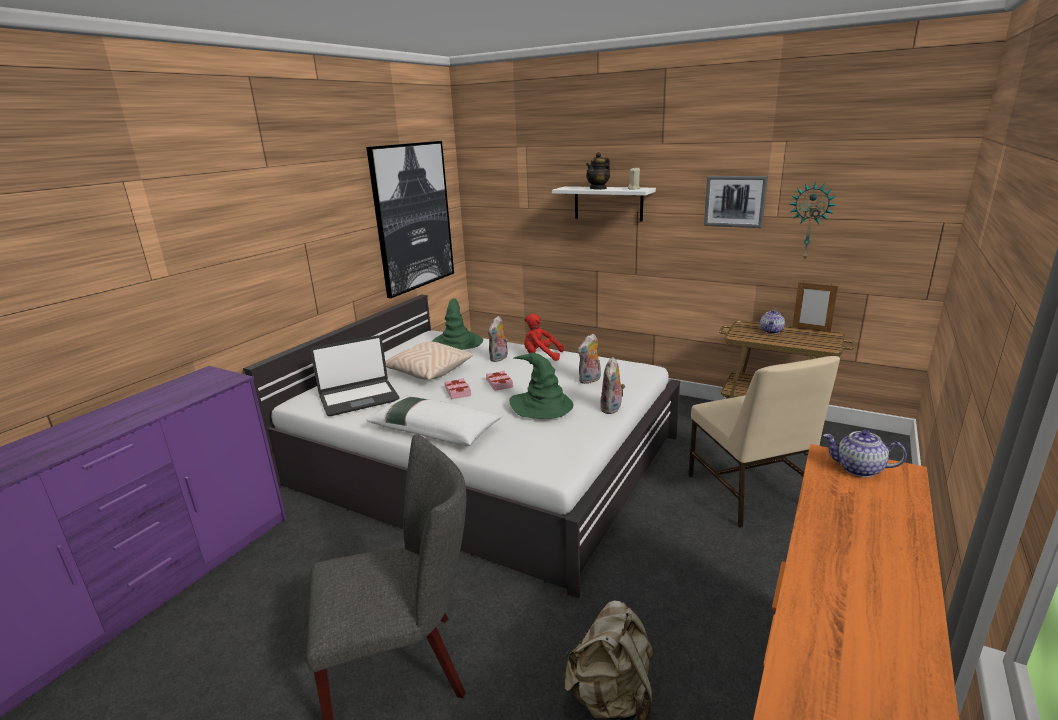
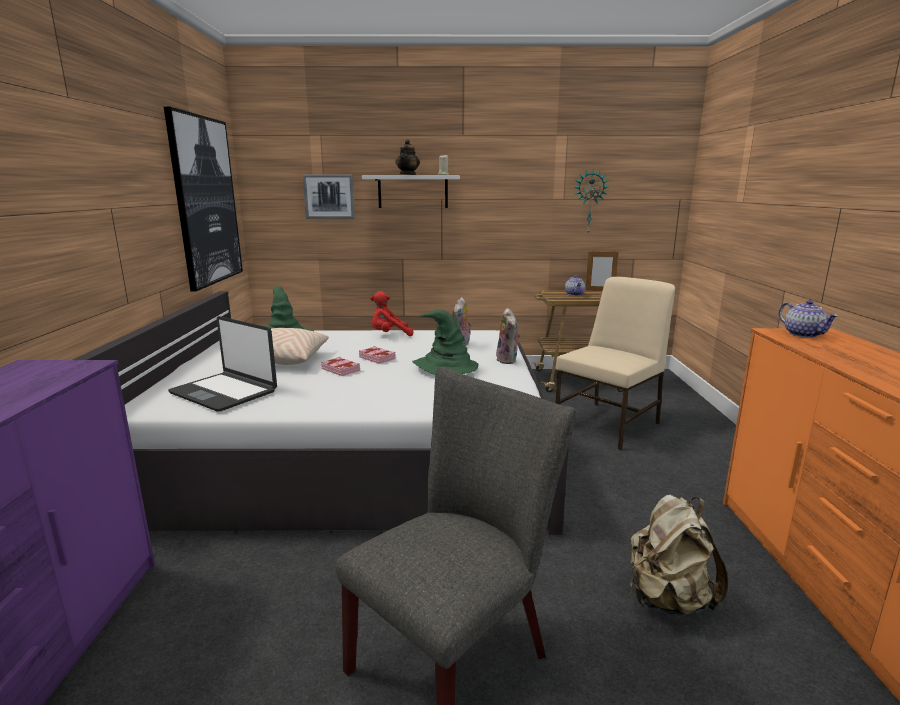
camera: 30 degrees left, 5 degrees down
(359, 398) = (224, 392): laptop -> laptop turned 90 degrees clockwise
(435, 430) = (358, 401): white pillow -> none
(499, 358) = (349, 341): plush toy -> none
(735, 201) = (529, 186): picture -> picture (329, 196)
(748, 493) = (609, 424): beige chair -> beige chair turned 90 degrees counterclockwise
(858, 469) = (804, 334): teapot -> teapot turned 105 degrees counterclockwise

